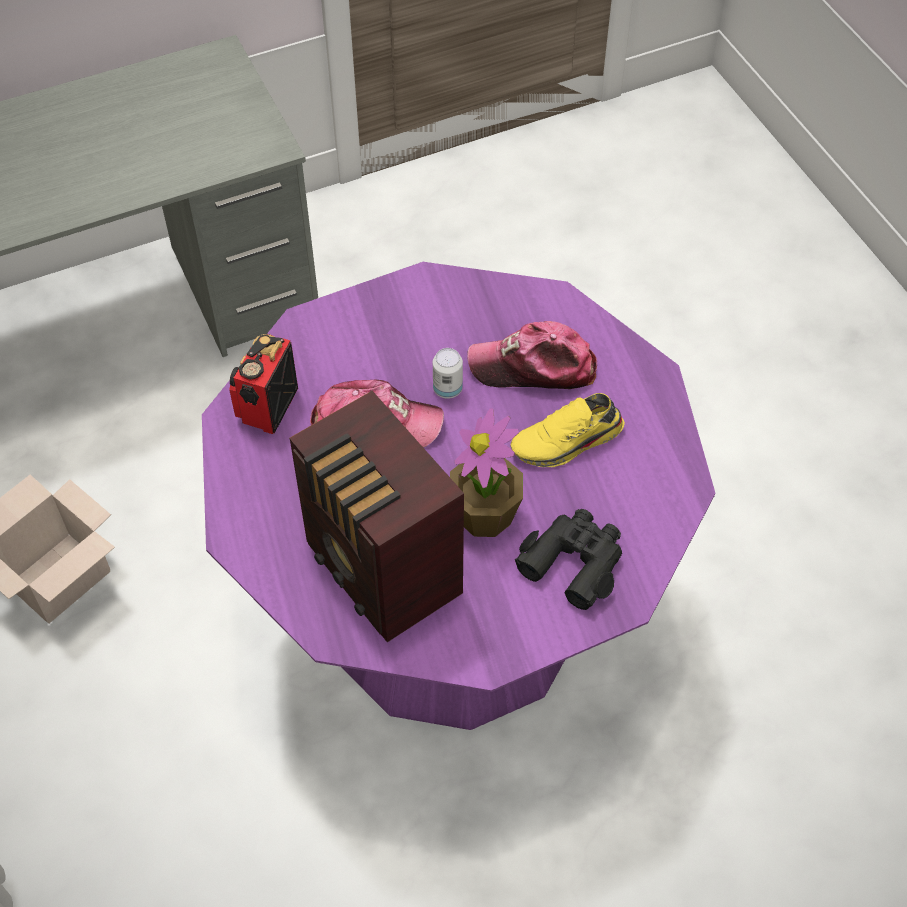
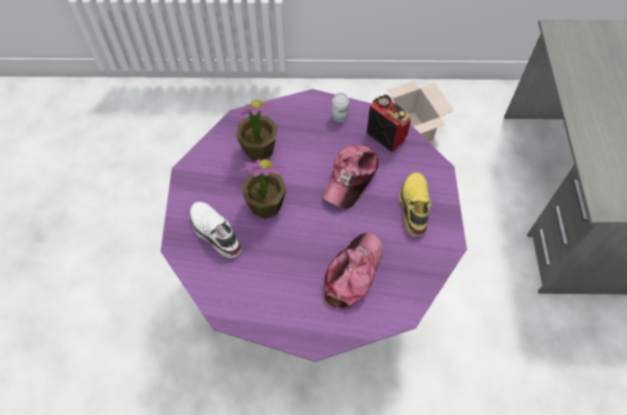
camera: 115 degrees right, 5 degrees up
(383, 572) = (259, 149): radio -> potted plant
(447, 389) = (358, 221): can -> can (339, 116)
(567, 443) = (289, 265): yellow shoe -> yellow shoe (413, 206)
(574, 561) = (214, 233): black binoculars -> white shoe

